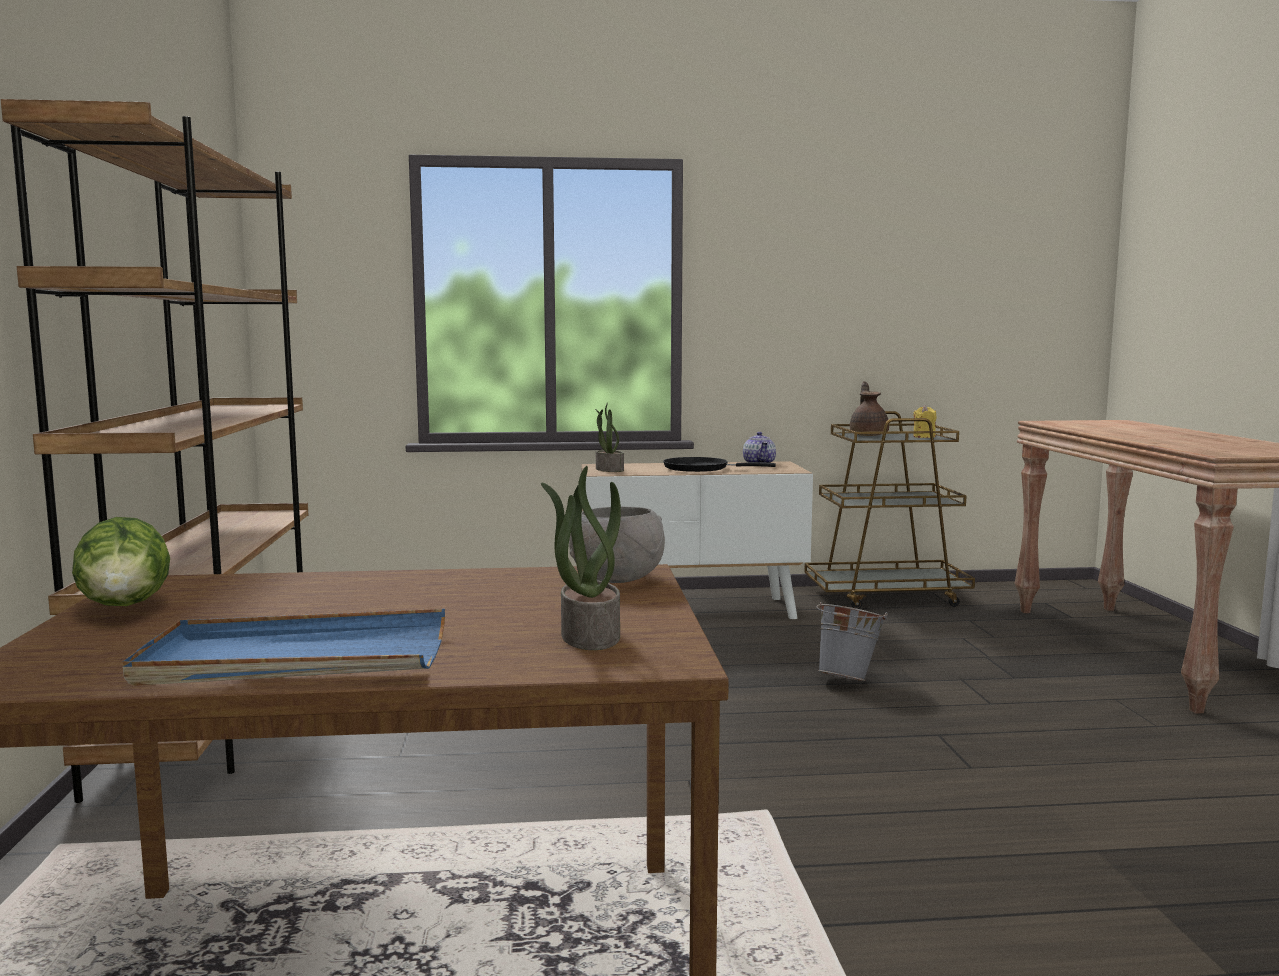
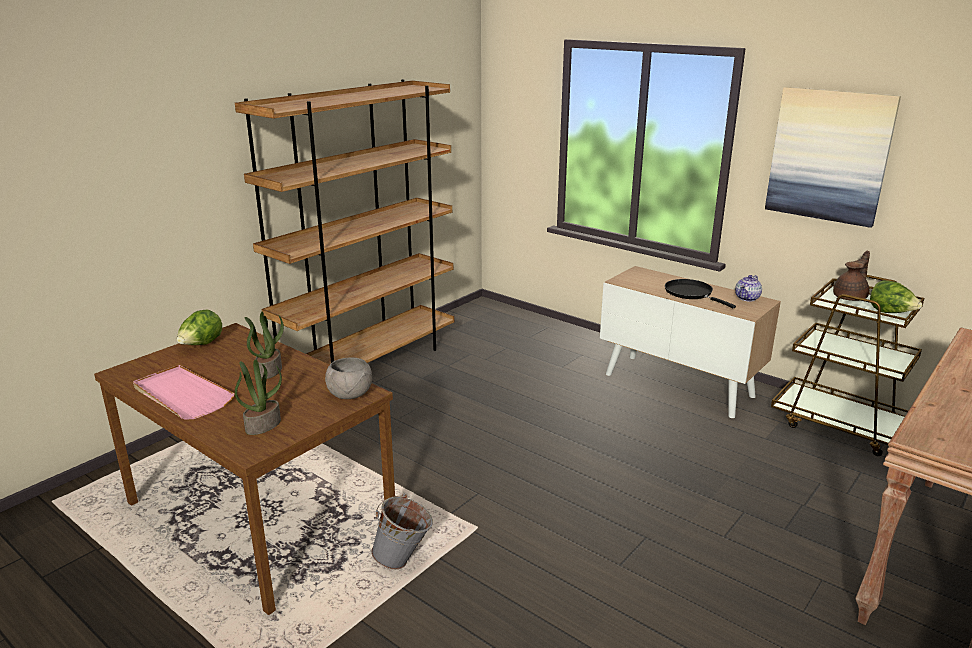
camera: 45 degrees right, 15 degrees up
(295, 659) = (182, 396): blue tray -> pink tray
(608, 469) = (632, 278): potted plant -> potted plant (269, 370)
(800, 280) = (829, 155): none -> picture
(848, 679) = (671, 477): grey bucket -> grey bucket (404, 560)
(924, 437) = (890, 313): yellow candle -> lettuce

